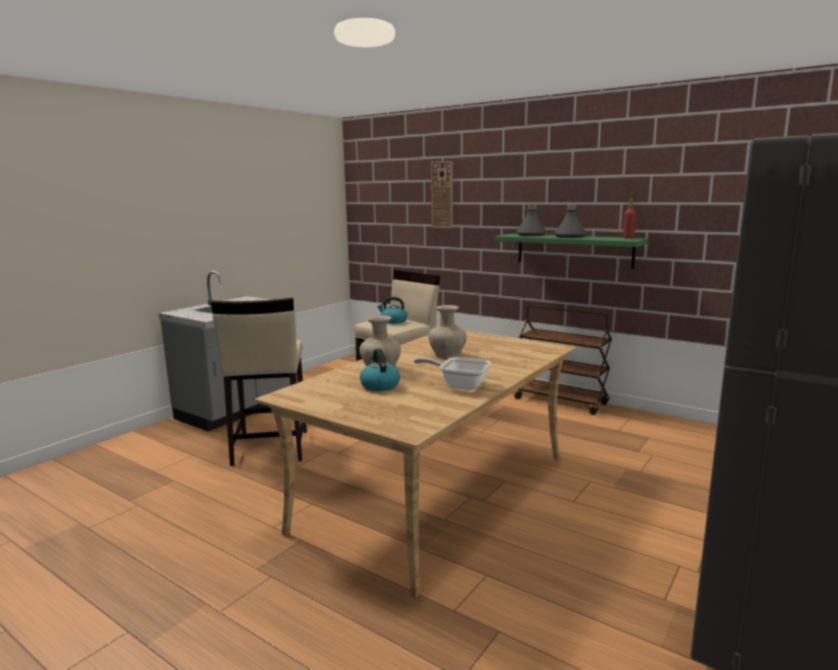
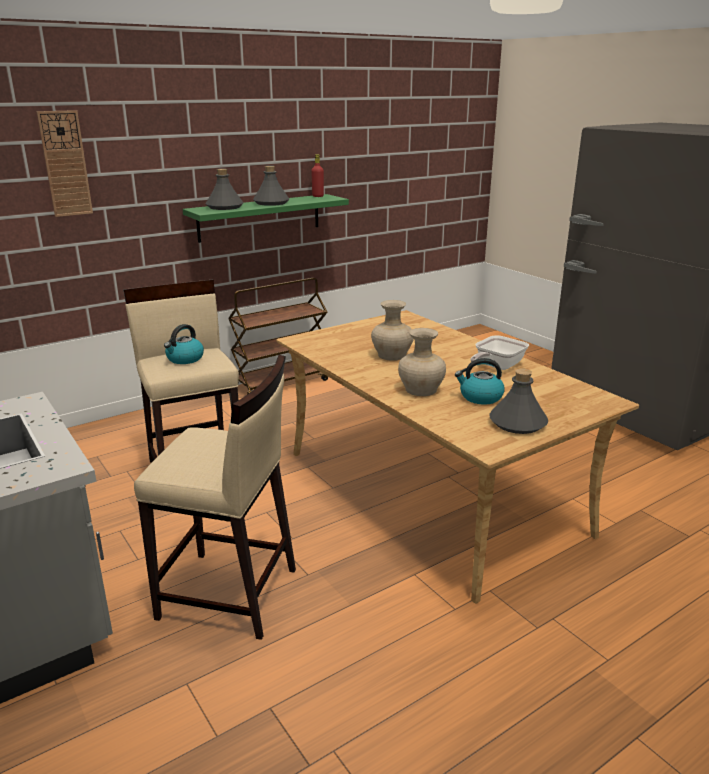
camera: 70 degrees left, 10 degrees up
(333, 400) = (517, 423): none -> grey bottle

